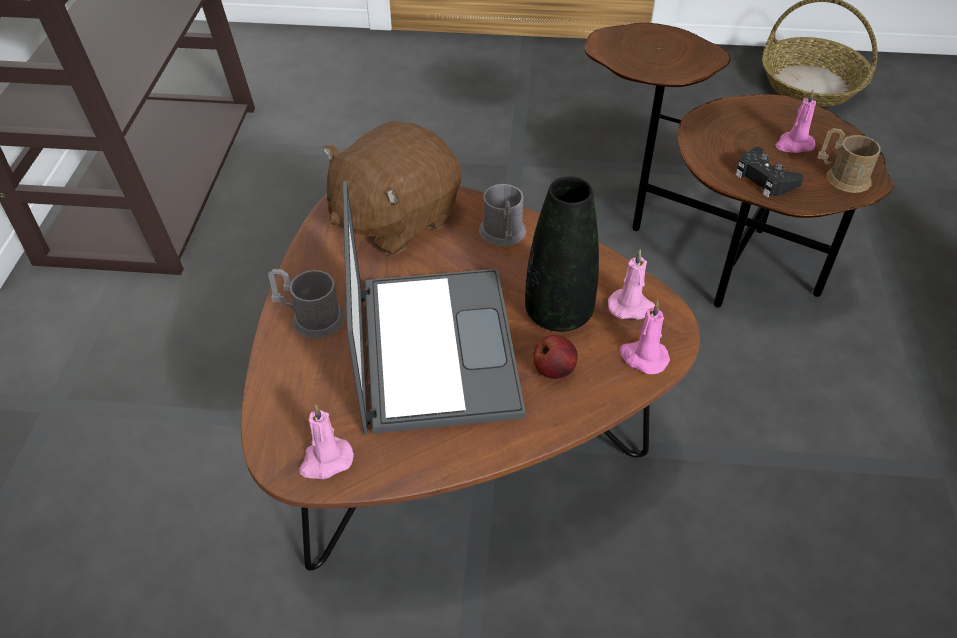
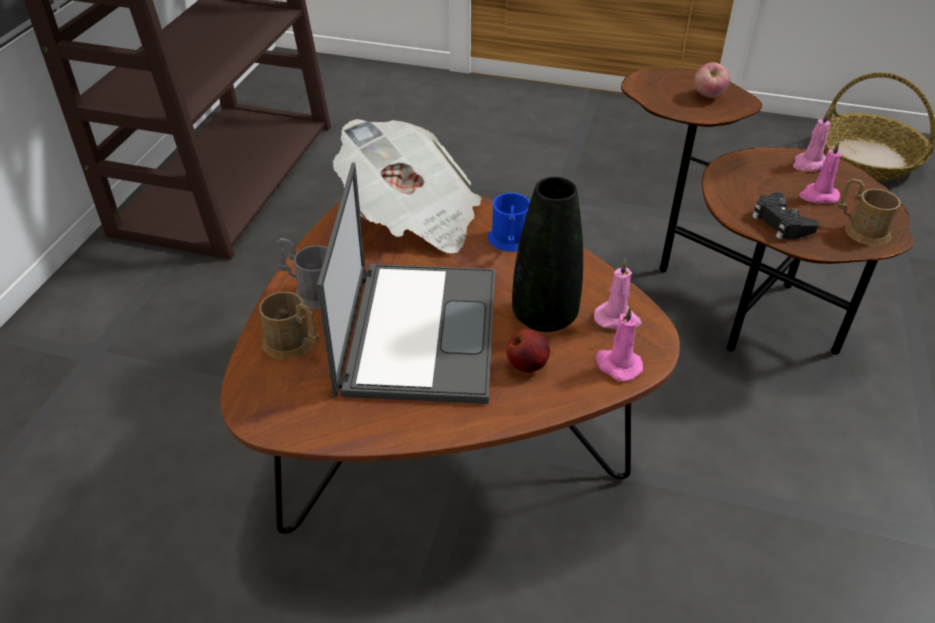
camera: 10 degrees right, 5 degrees down
(306, 381) = (294, 344): none -> brown mug
(325, 461) = (292, 414): pink candle -> pink candle (809, 164)
(394, 219) = (412, 217): brown plush toy -> newspaper
(503, 235) = (510, 242): grey mug -> blue mug
(675, 52) = (708, 96): none -> apple

